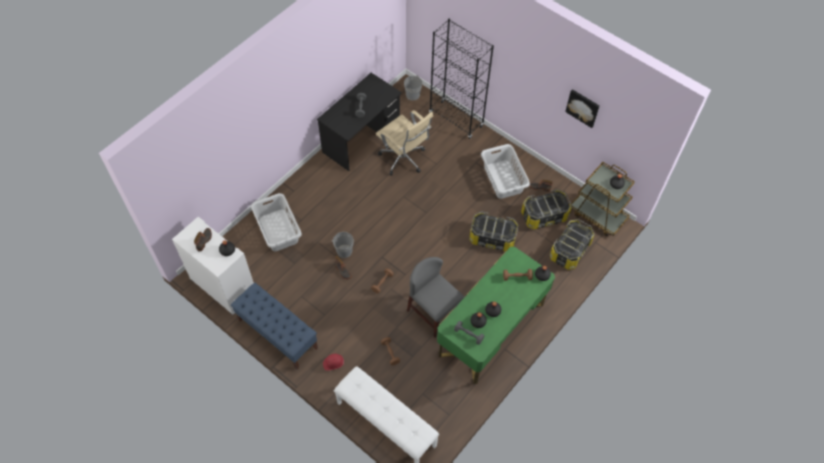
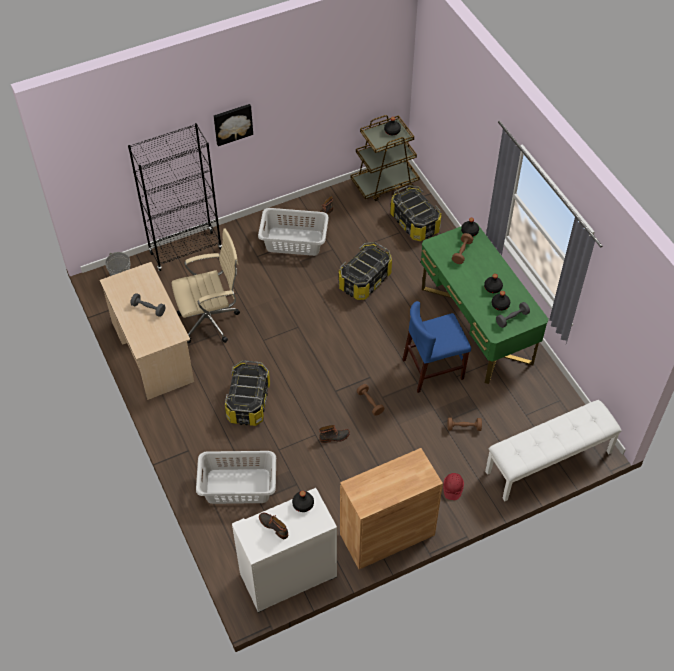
camera: 65 degrees left, 5 degrees down
(277, 334) = (387, 534): blue bench -> brown cabinet
(344, 251) = (307, 426): grey bucket -> none
(361, 138) = (152, 351): black desk -> beige desk
(433, 313) = (433, 369): grey chair -> blue chair
(544, 215) = (360, 226): storage box -> storage box (248, 402)
(583, 107) = (318, 94): picture -> picture (232, 123)

